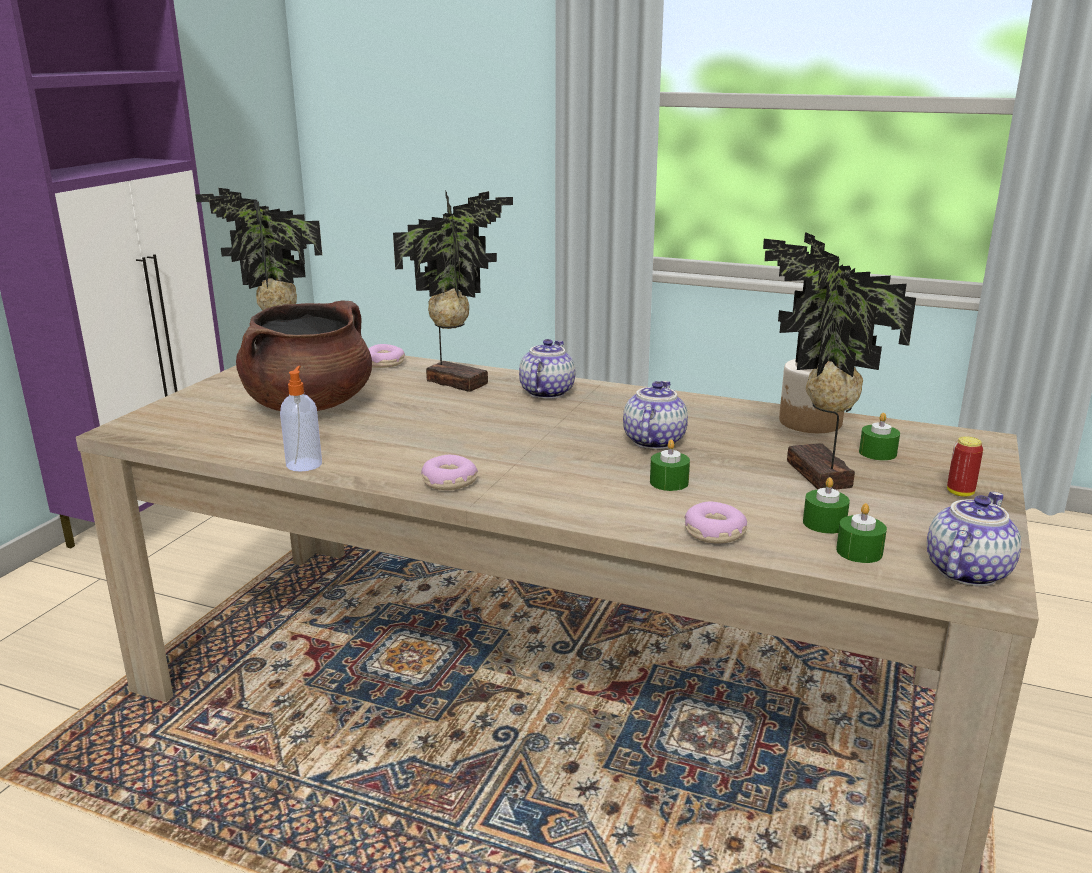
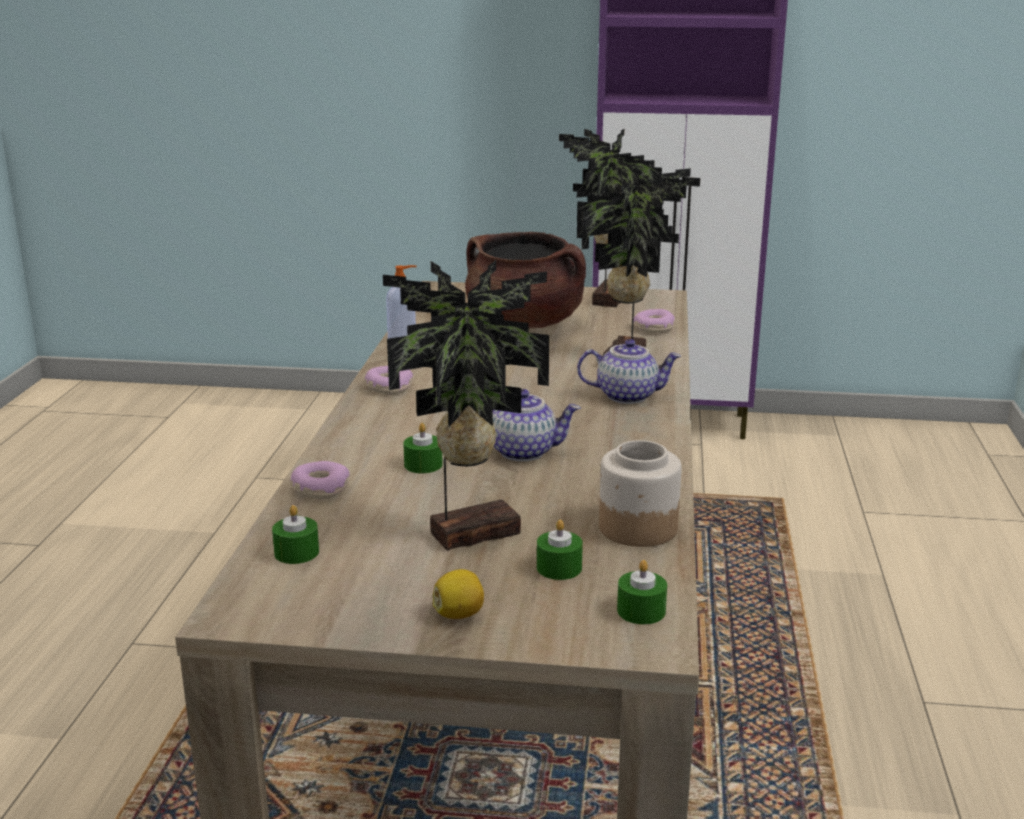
camera: 75 degrees right, 0 degrees up
(824, 523) = (354, 536): green candle -> green candle (641, 611)
(960, 493) = (459, 614): can -> lemon
(965, 571) = (264, 604): teapot -> none

